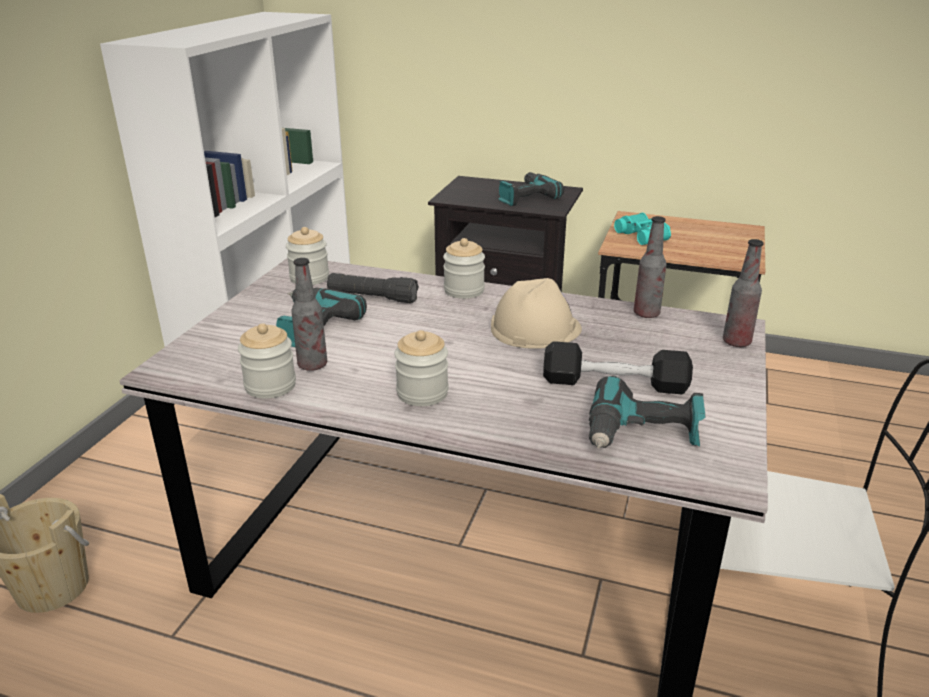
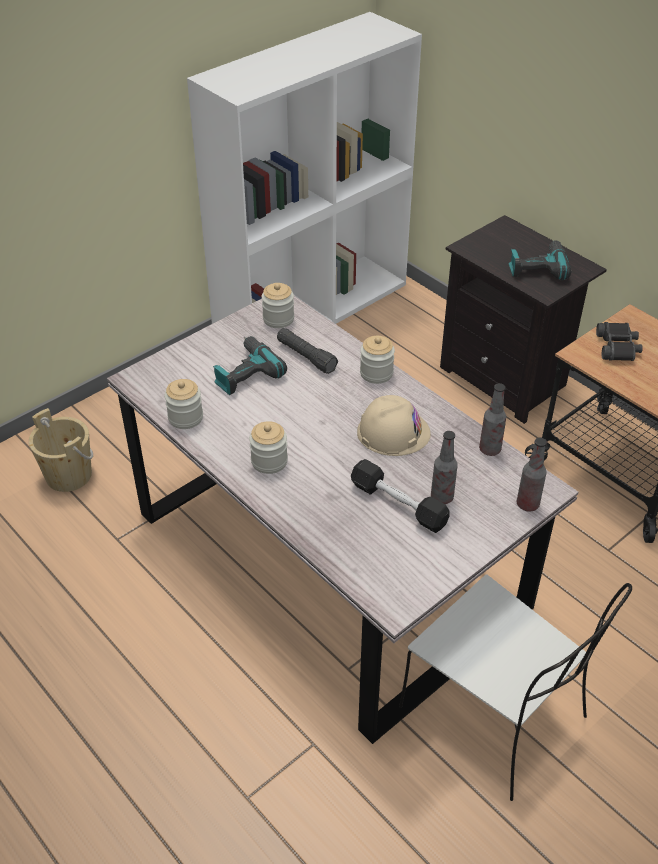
camera: 30 degrees right, 15 degrees up
(312, 365) = (221, 409): bottle -> bottle (442, 497)
(642, 434) = (374, 552): power drill -> none
(644, 236) = (617, 347): turquoise binoculars -> black binoculars

